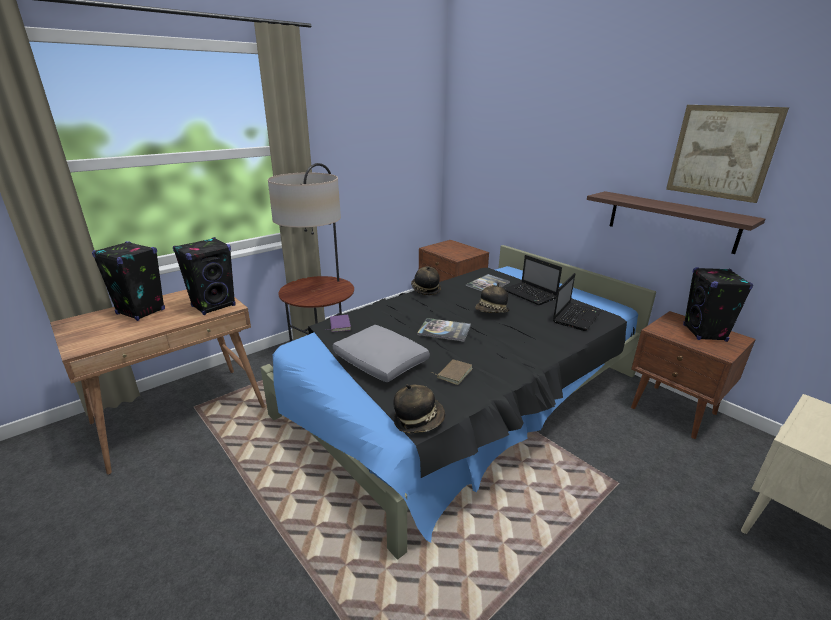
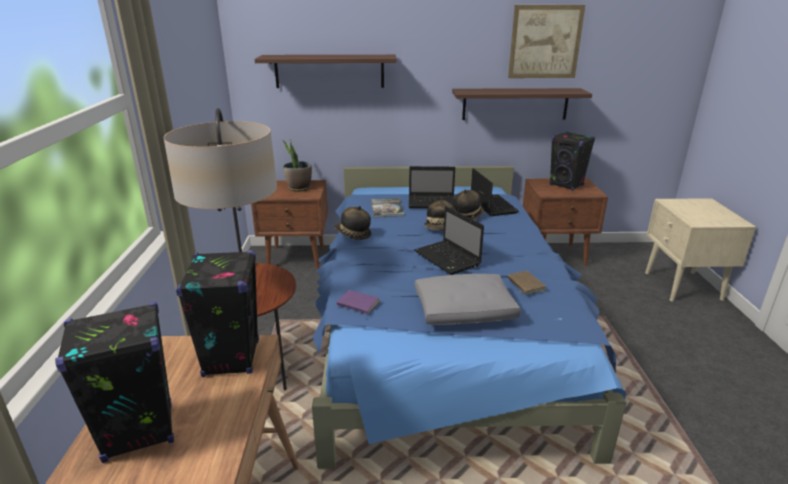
camera: 50 degrees left, 0 degrees up
(418, 420) = (578, 329): hat -> hat (466, 215)
(444, 330) = (448, 259): book -> laptop
(459, 251) = (299, 188): none -> potted plant
(462, 395) = (440, 325): black bed -> blue bed
(505, 158) = (329, 71): none -> shelf

